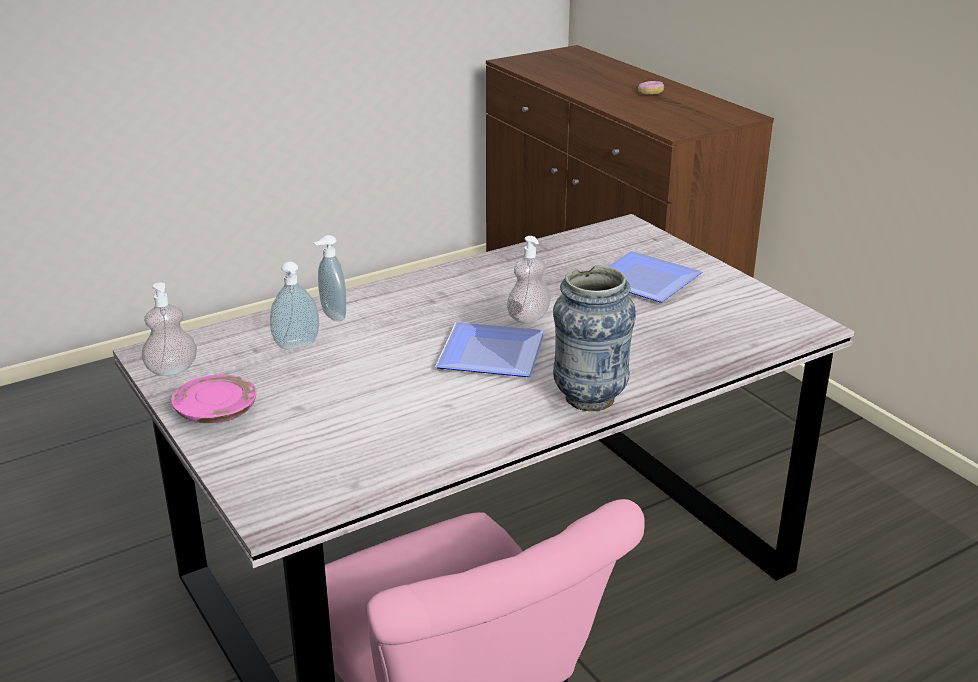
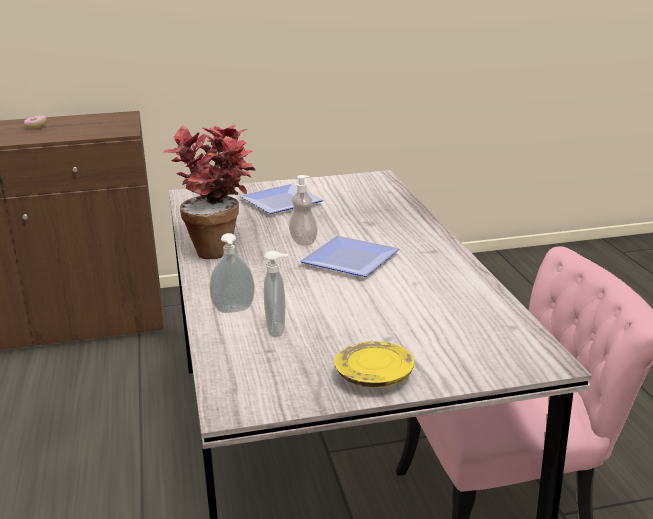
camera: 70 degrees left, 5 degrees down
(172, 369) = (276, 396): soap dispenser -> none
(216, 411) = (374, 377): pink plate -> yellow plate
(480, 277) = (221, 248): none -> potted plant
(589, 398) = (430, 240): vase -> none

